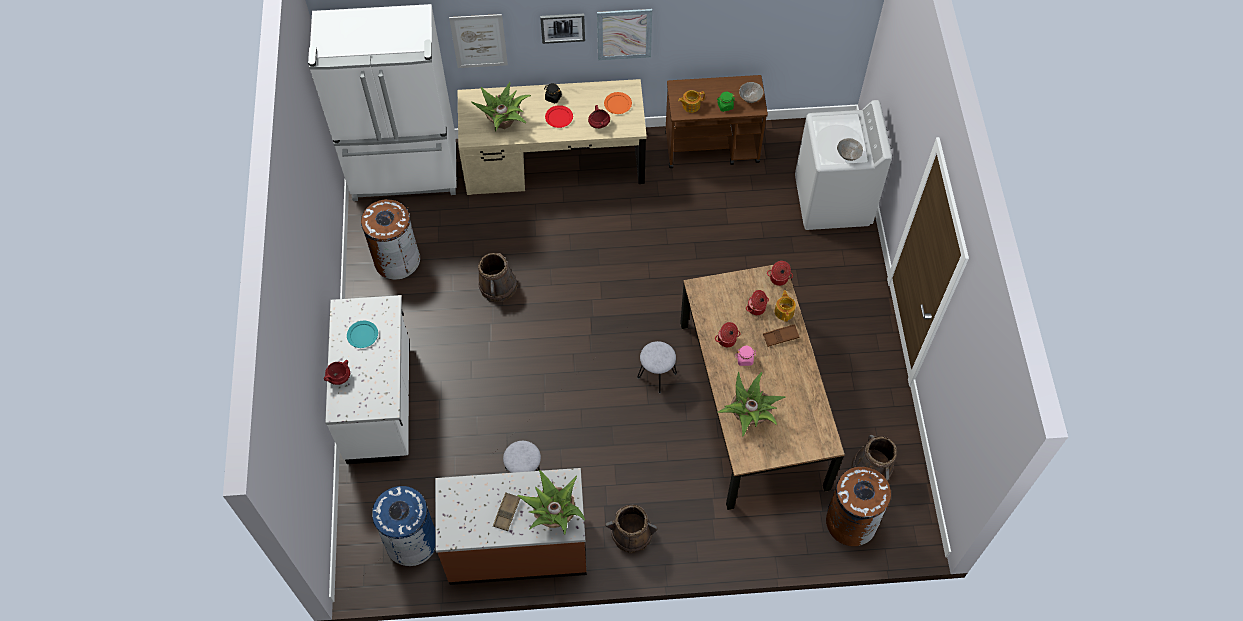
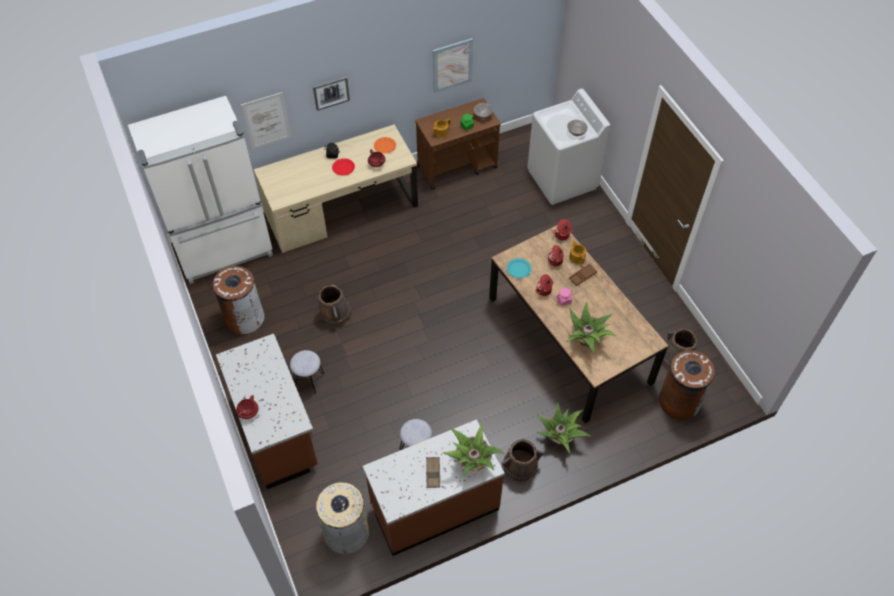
camera: 20 degrees left, 5 degrees down
(363, 335) = (255, 373): turquoise plate -> turquoise plate (519, 269)
(381, 403) = (276, 431): white counter -> brown counter
(411, 541) = (346, 532): blue trash can -> beige trash can
(504, 123) = (301, 183): potted plant -> potted plant (560, 437)
(624, 34) = (378, 87): picture -> picture (452, 65)
(656, 375) = (487, 342): grey stool -> grey stool (309, 380)

